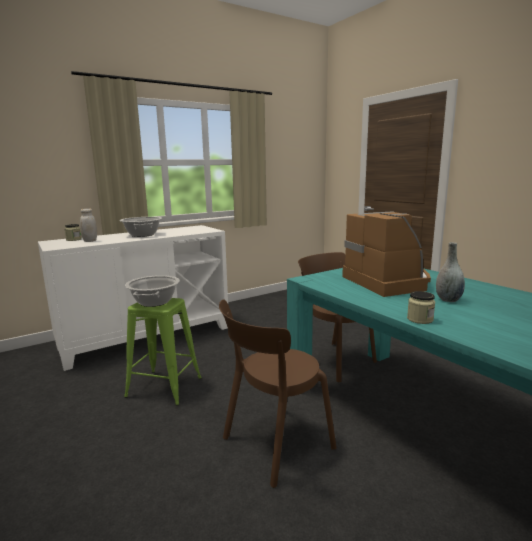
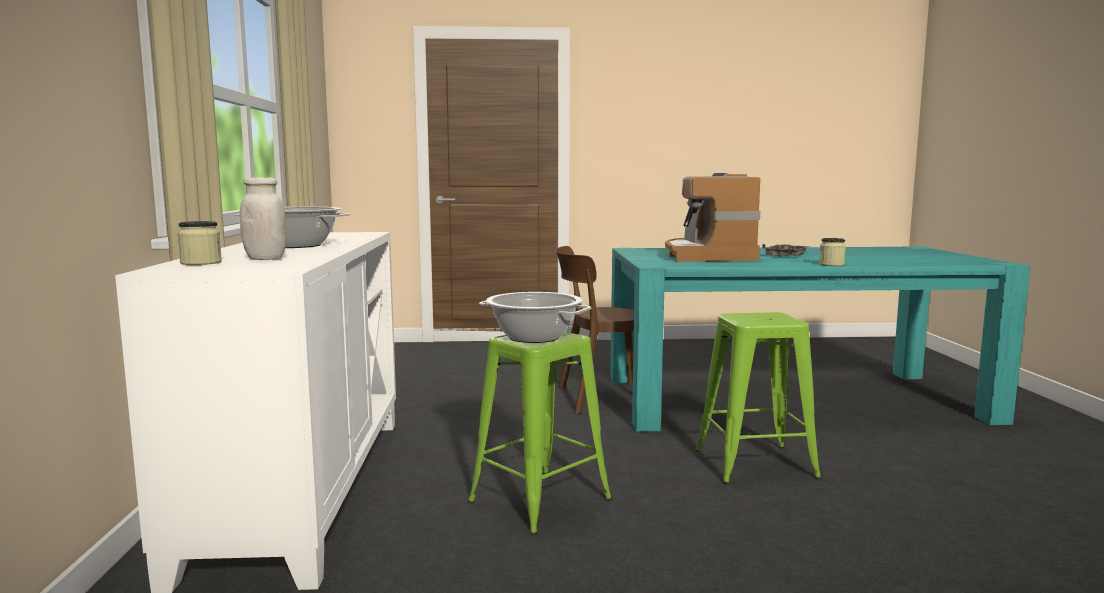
camera: 60 degrees left, 5 degrees down
(274, 445) = (756, 464): brown chair -> green stool
(388, 281) = (707, 256): coffee machine -> coffee machine turned 105 degrees counterclockwise
(448, 300) = (786, 256): grey vase -> grey tray

